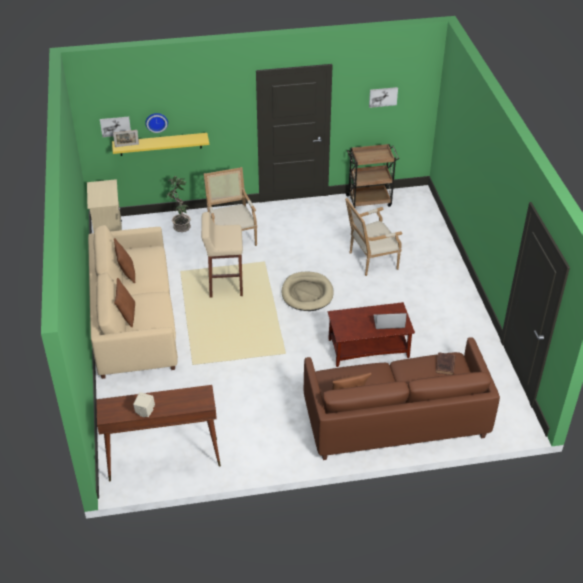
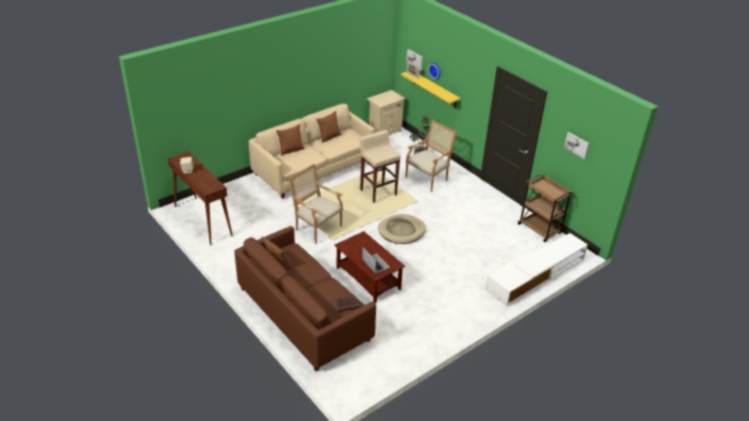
camera: 60 degrees right, 5 degrees down
(370, 261) = (467, 251): armchair -> armchair (316, 227)
(432, 233) = (535, 275): none -> white tv stand

